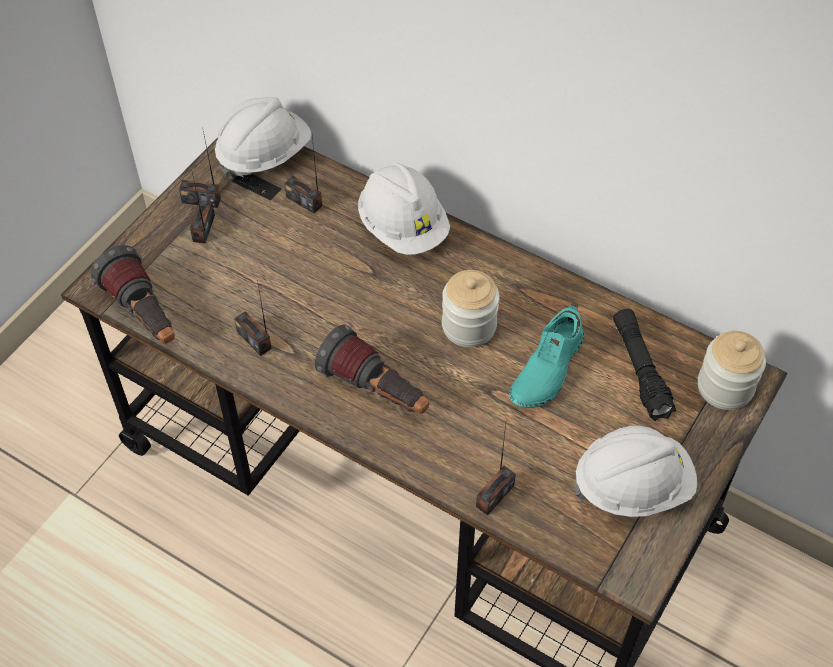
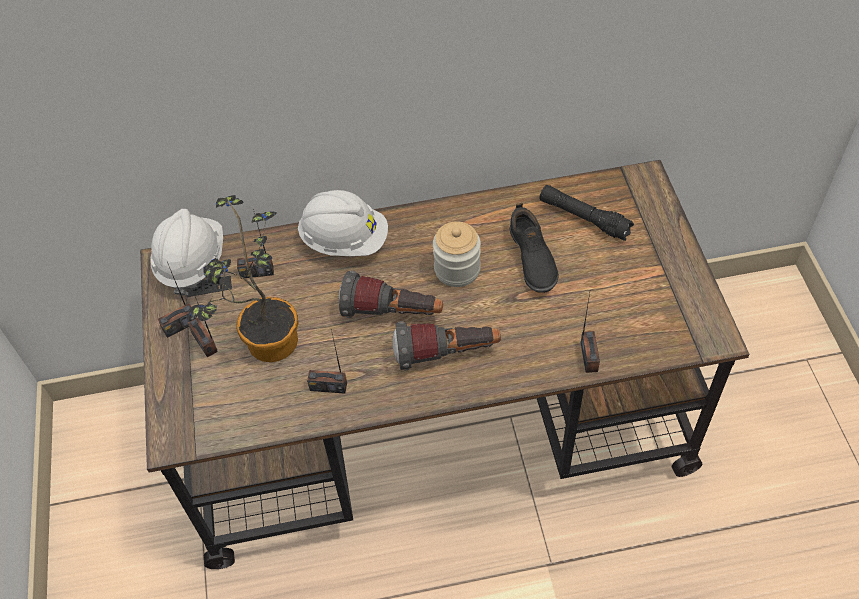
camera: 40 degrees left, 0 degrees up
(144, 316) = (230, 433): flashlight -> flashlight (392, 313)
(244, 268) = (266, 346): none -> potted plant
(546, 369) = (531, 259): turquoise shoe -> black shoe
(632, 486) = (655, 287): white hard hat -> none
(725, 387) = (638, 192): jar -> none

